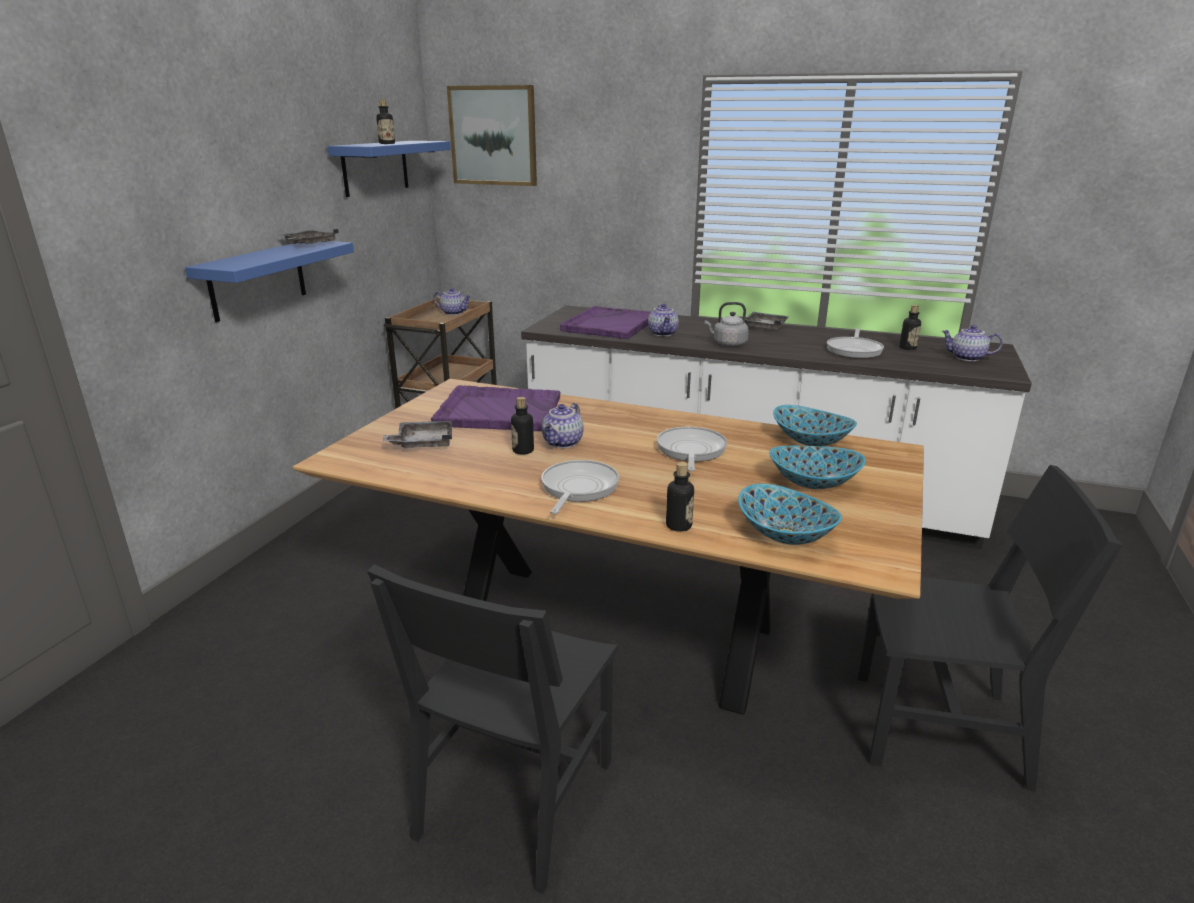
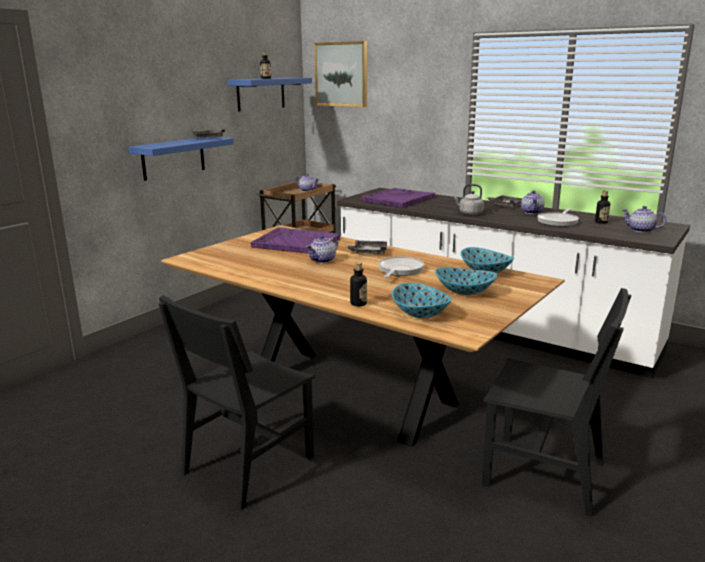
camera: 15 degrees right, 5 degrees down
(423, 443) = (240, 255): grey tray -> grey tray (368, 252)
(523, 450) = (295, 262): bottle -> none
(578, 488) = (313, 282): frying pan -> none
(663, 333) = (430, 206): teapot -> teapot (532, 212)

